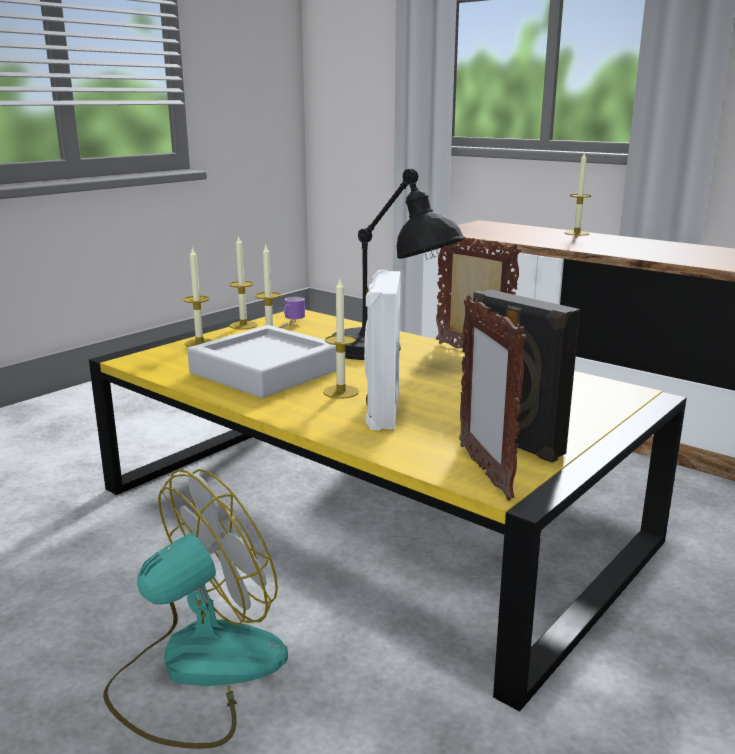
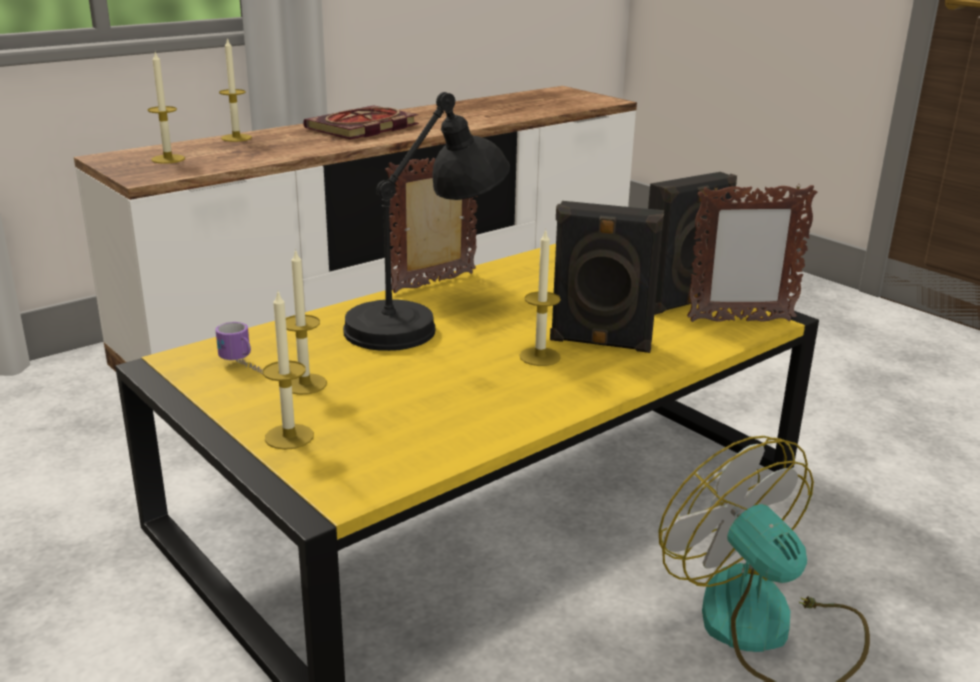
camera: 80 degrees left, 5 degrees up
(243, 325) = (213, 400): candle -> candle (168, 159)
(265, 371) = (449, 393): grey tray -> none
(381, 410) = (600, 343): white speaker -> black speaker
(670, 249) = (362, 128): none -> book

